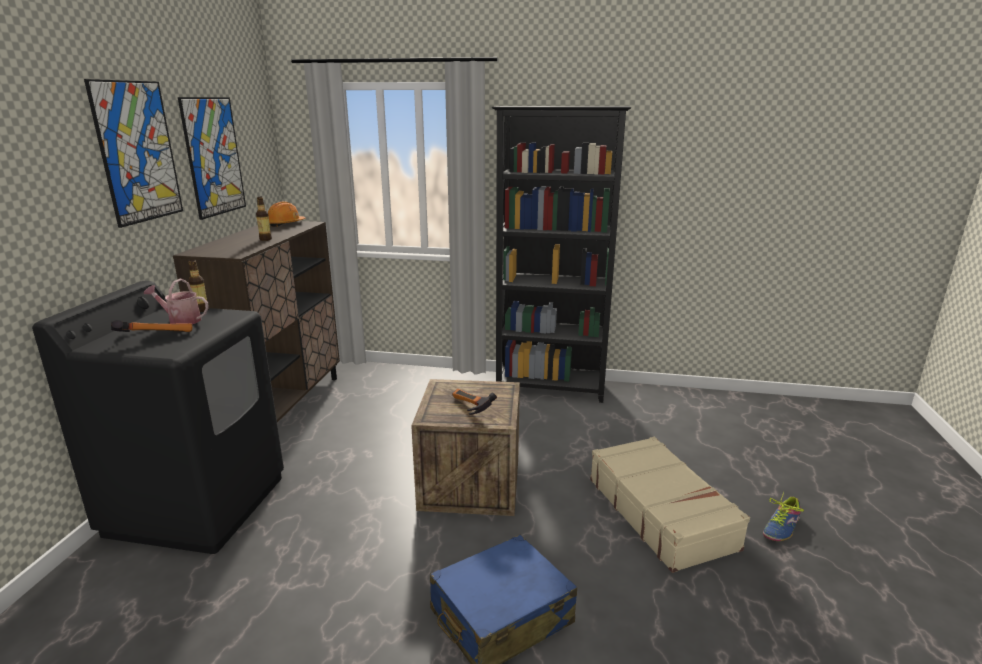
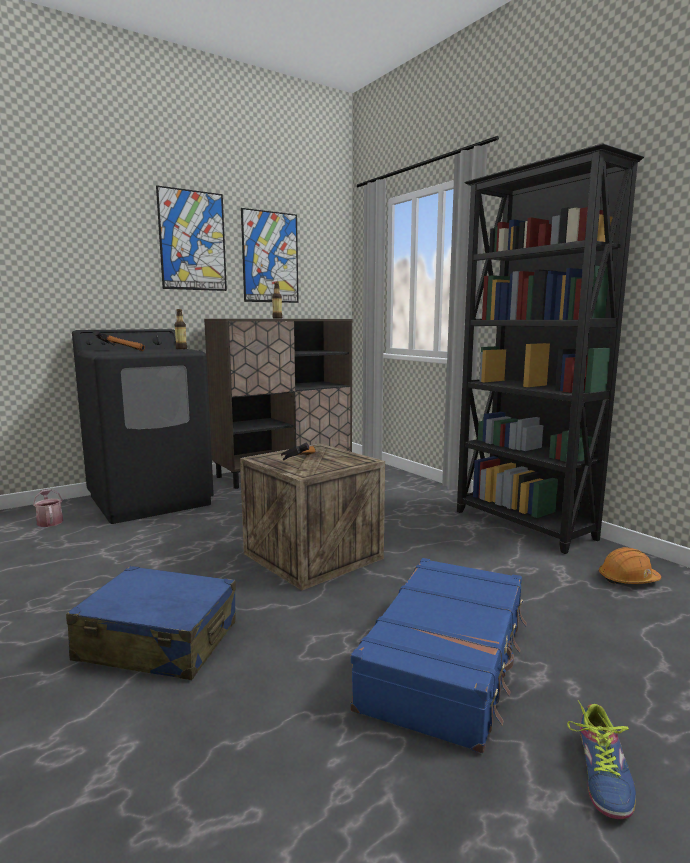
camera: 45 degrees right, 10 degrees down
(181, 320) = (157, 349): watering can -> watering can (49, 521)
(285, 224) = (321, 318): orange hard hat -> orange hard hat (628, 579)
(661, 512) = (447, 662): beige suitcase -> blue suitcase
(781, 527) = (603, 773): shoe -> shoe turned 75 degrees counterclockwise

